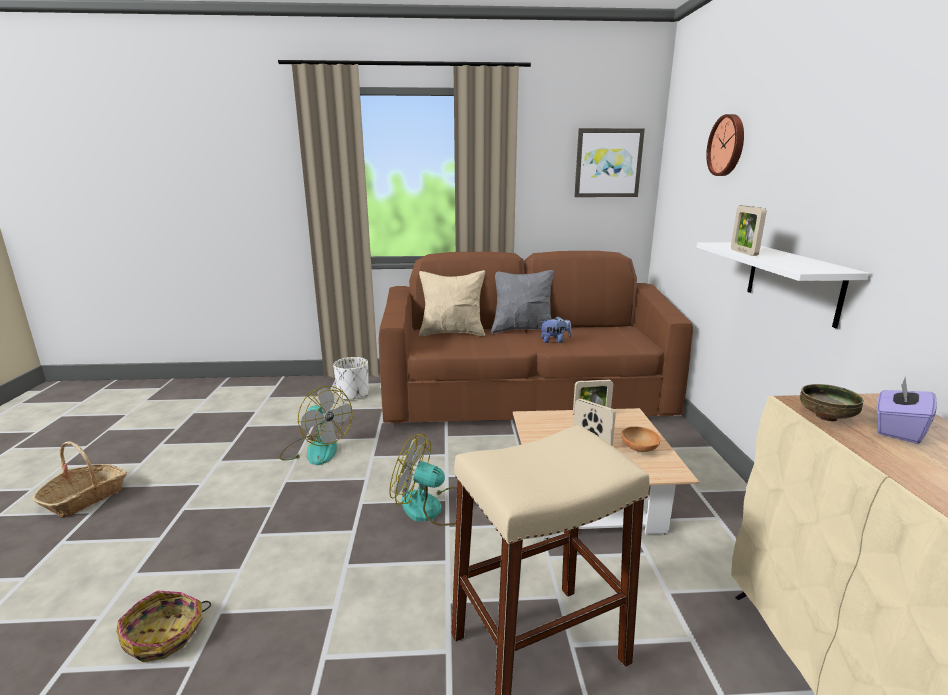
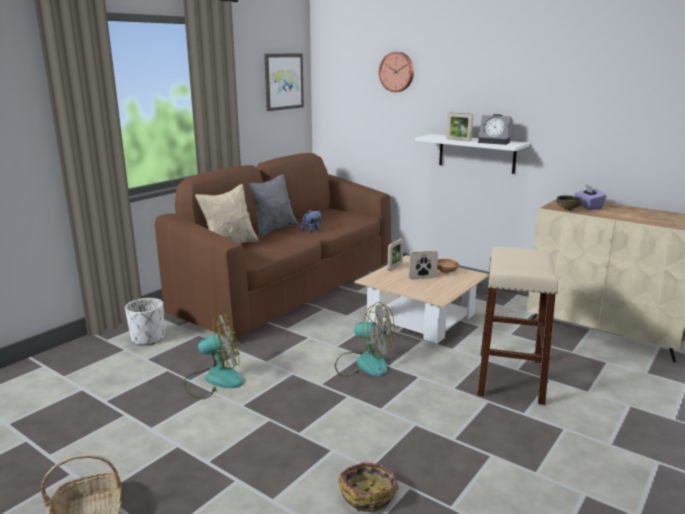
camera: 50 degrees left, 0 degrees up
(431, 508) = (364, 363): fan -> fan turned 120 degrees counterclockwise
(796, 263) = (495, 142): none -> alarm clock

